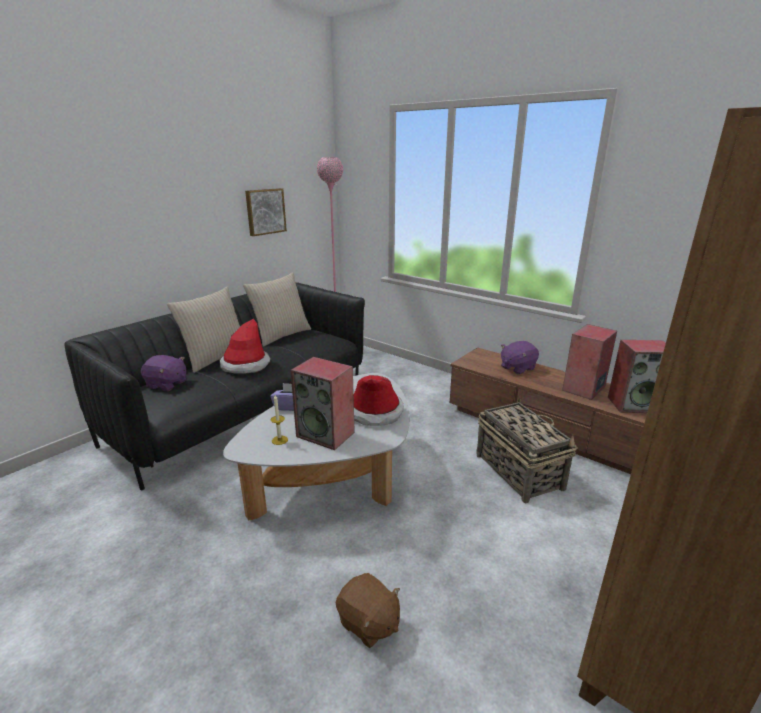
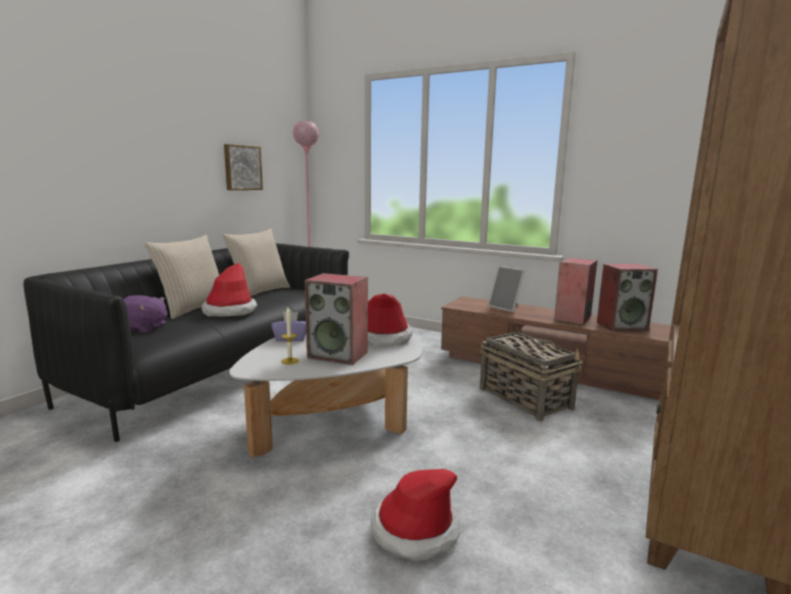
camera: 10 degrees left, 10 degrees down
(368, 623) = (415, 530): brown plush toy -> hat
(517, 368) = (506, 307): purple plush toy -> picture frame

